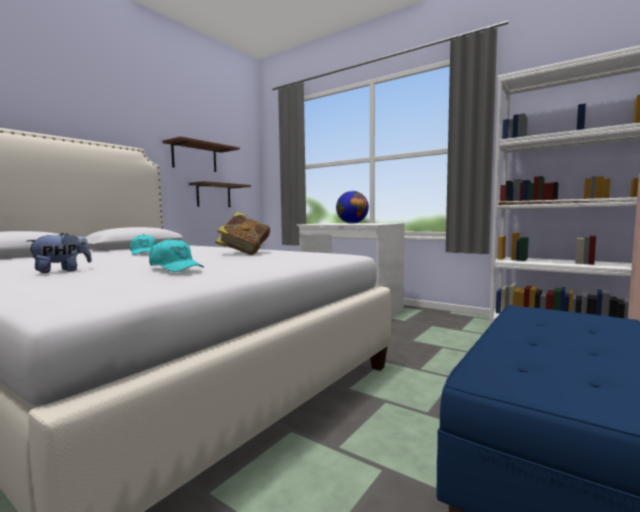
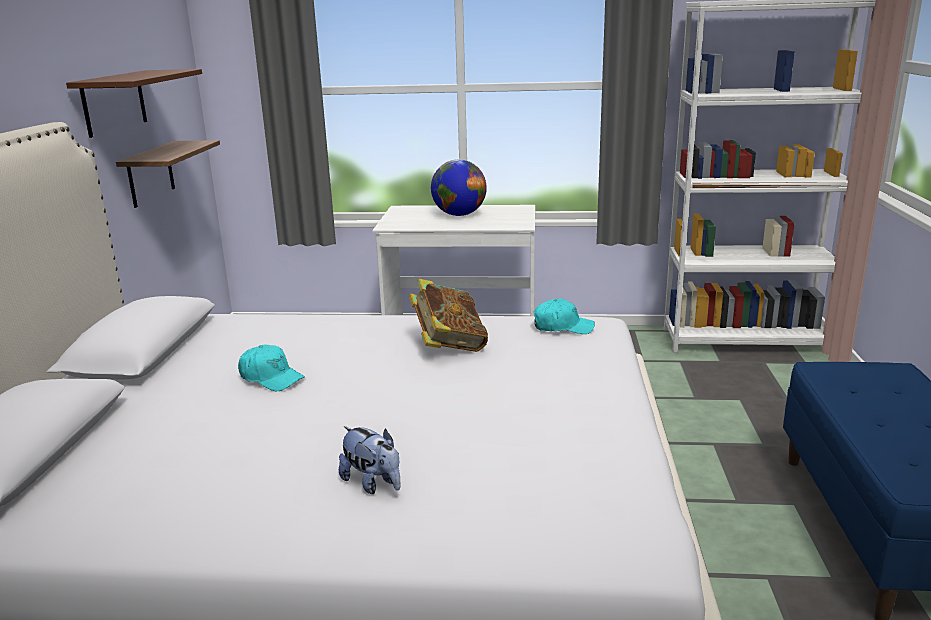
camera: 30 degrees left, 15 degrees up
(62, 271) = (373, 483): plush toy -> plush toy turned 120 degrees clockwise
(176, 268) = (532, 435): turquoise cap -> turquoise cap (562, 327)

